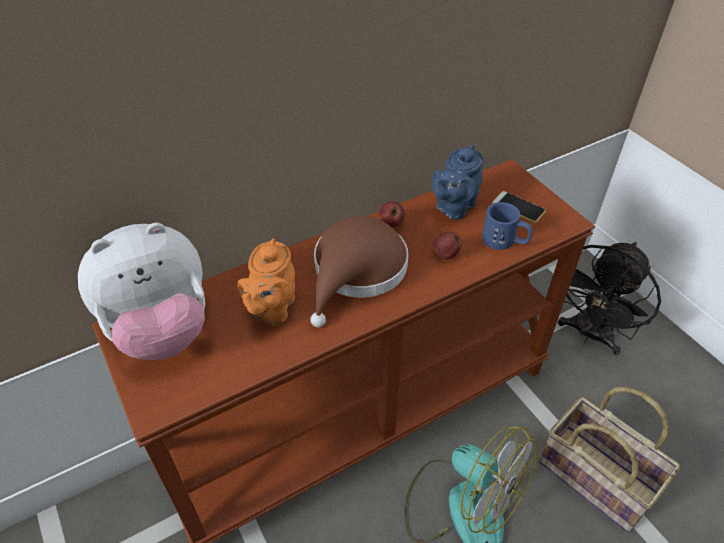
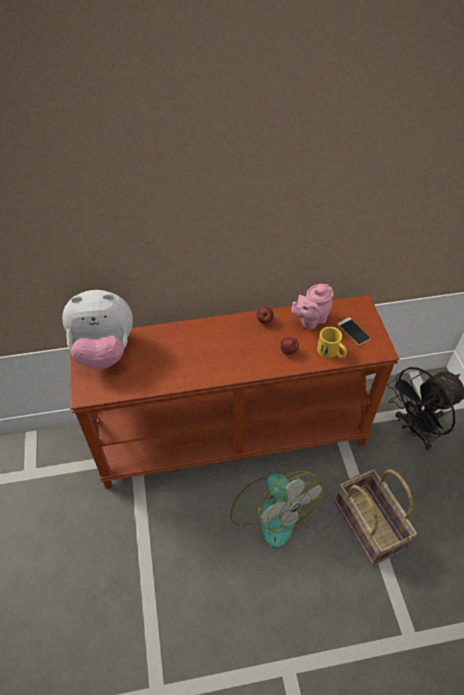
camera: 20 degrees right, 5 degrees up
(271, 309) = (168, 356): orange teapot -> none
(357, 272) = (228, 347): brown hat -> none
(453, 207) = (310, 320): blue teapot -> pink teapot
(505, 241) = (331, 352): blue mug -> yellow mug

